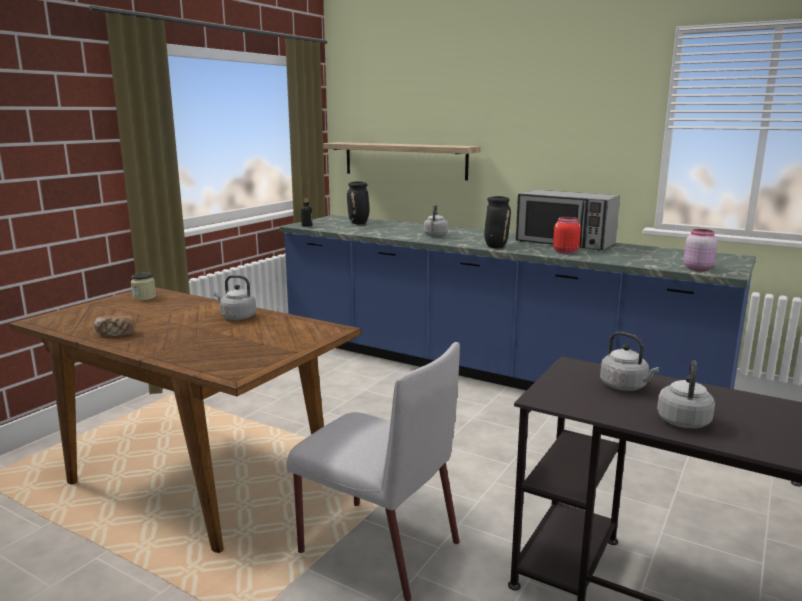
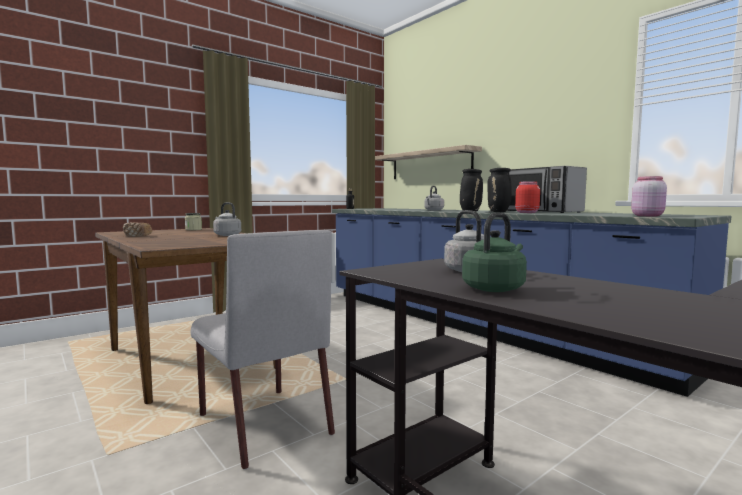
camera: 20 degrees right, 10 degrees down
(359, 223) = (389, 208): black vase -> black vase (499, 212)
(683, 420) = (495, 288): grey kettle -> green kettle

